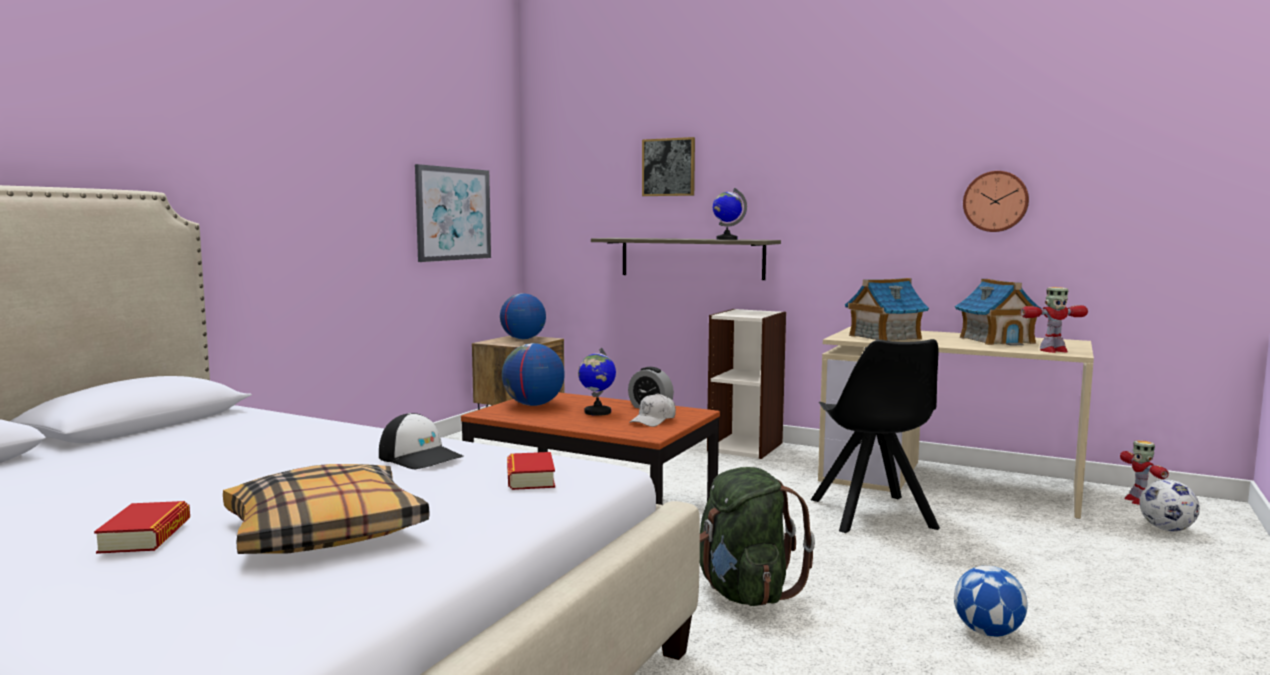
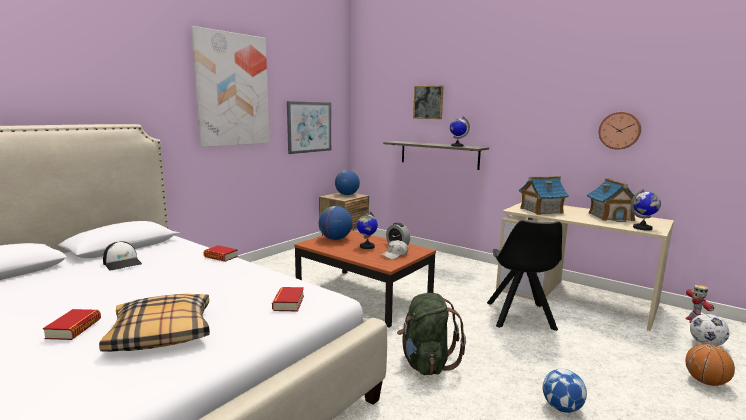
camera: 10 degrees right, 5 degrees up
(322, 138) = (232, 90): none -> picture
(353, 427) = (221, 257): none -> book
(421, 457) = (241, 281): cap -> cap (123, 263)
(746, 447) = (462, 263): bookcase -> none
(1052, 351) = (642, 228): toy robot -> globe
(1184, 578) = (705, 382): none -> basketball

